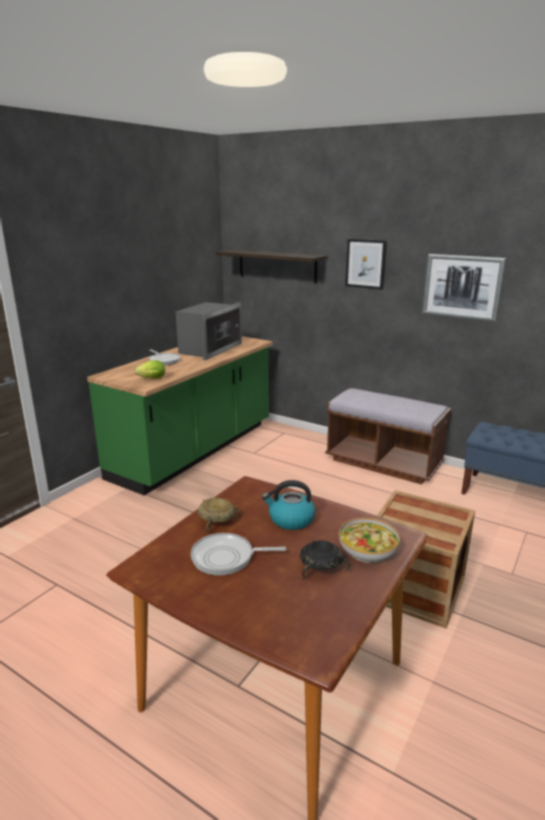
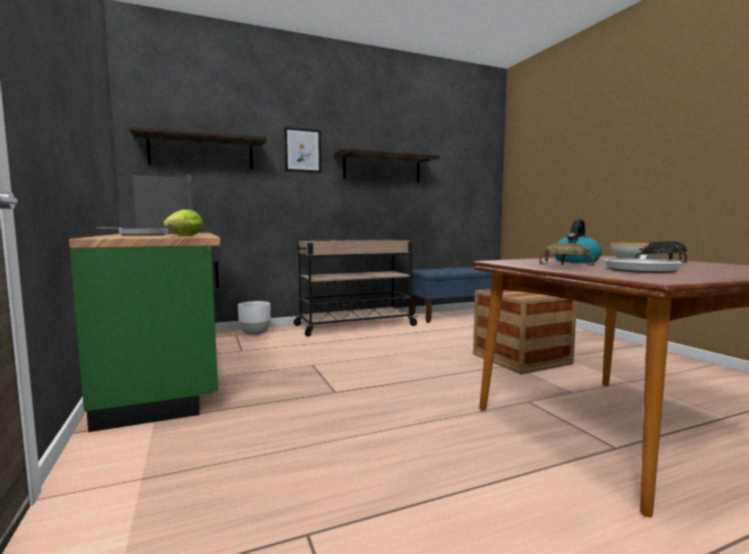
camera: 55 degrees left, 15 degrees down
(294, 438) = (255, 334): none -> white planter
(383, 463) = (353, 325): brown bench -> beige cart
(462, 287) = (382, 168): picture -> shelf

